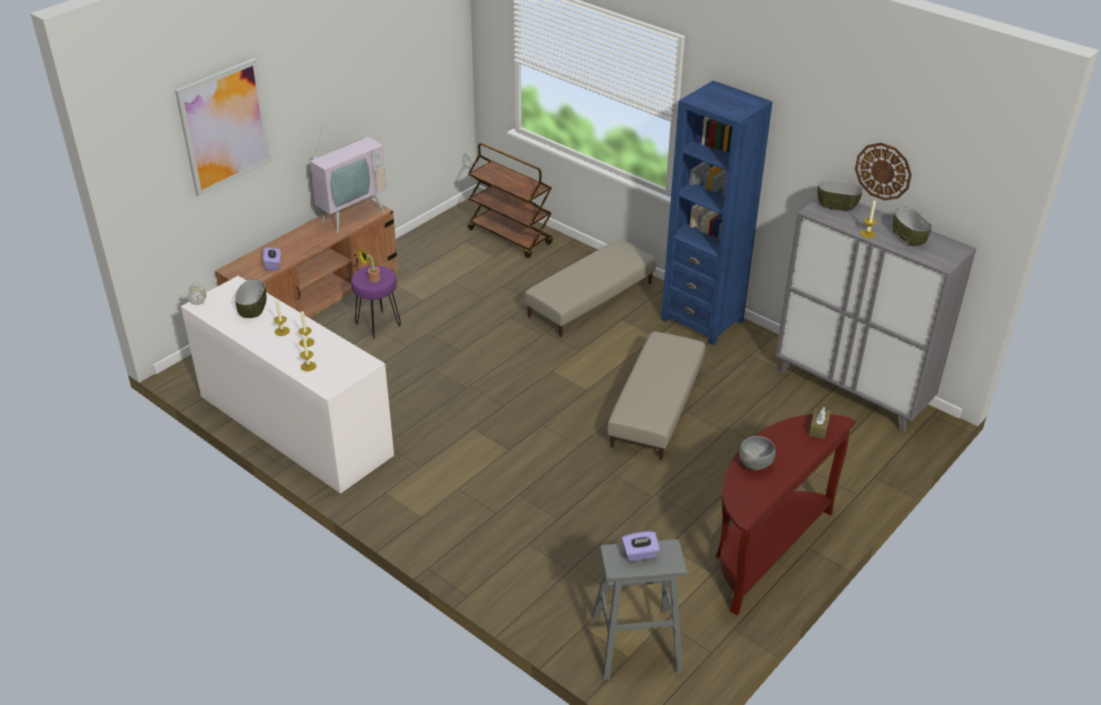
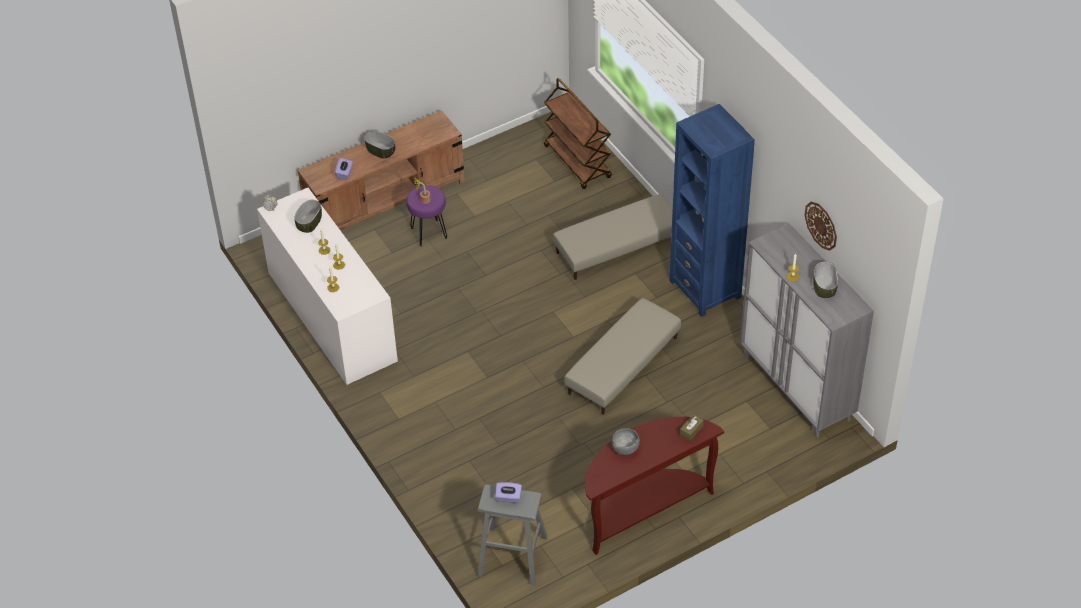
camera: 20 degrees right, 10 degrees up
(224, 127) = (315, 66): picture -> none
(350, 214) = (424, 132): television -> none
(837, 205) = (786, 240): bowl -> bowl (380, 151)

